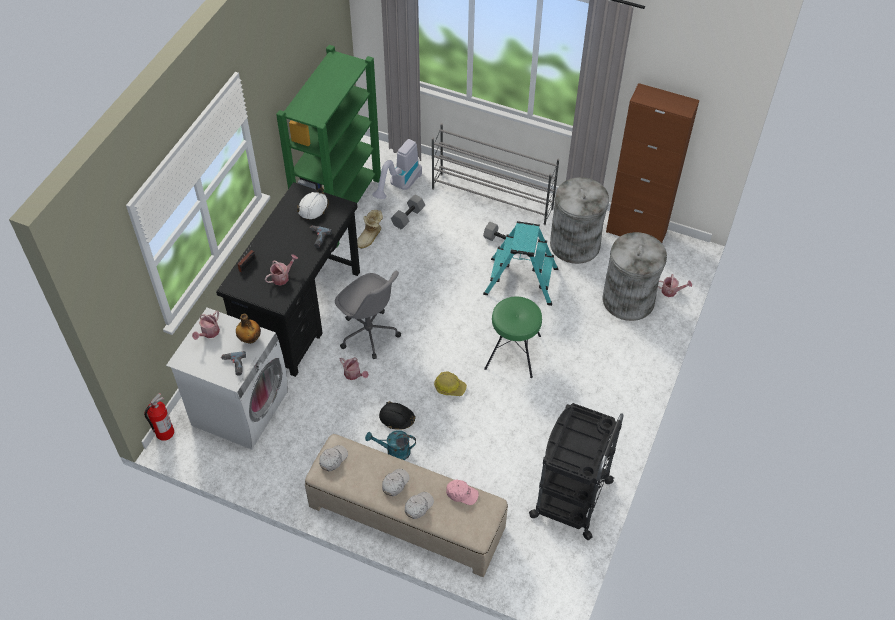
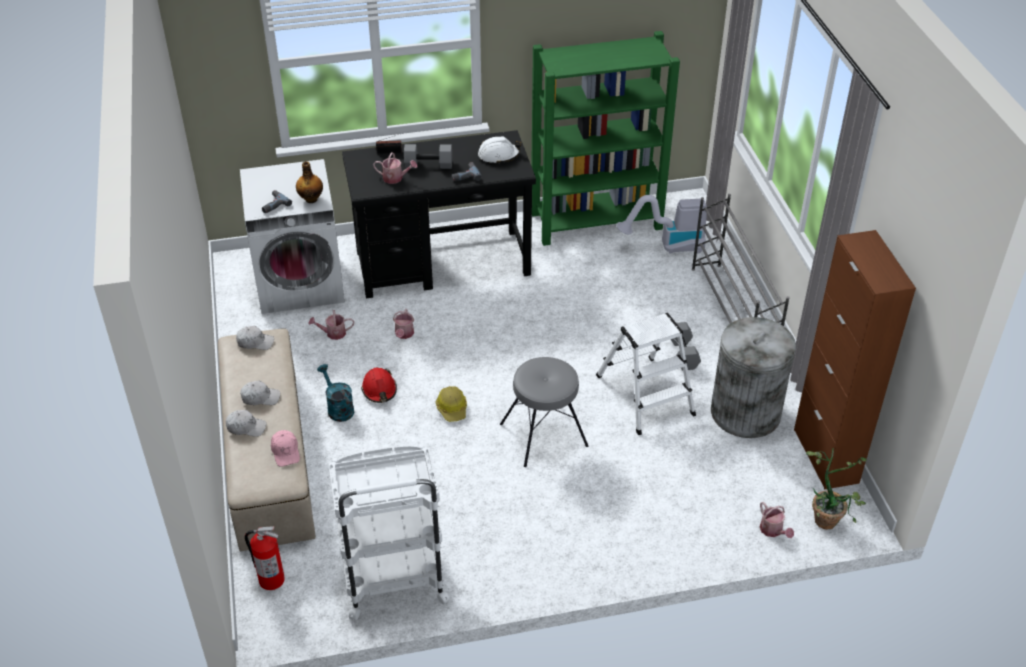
camera: 55 degrees right, 10 degrees down
(164, 433) = (236, 254): fire extinguisher -> fire extinguisher (271, 579)
(209, 333) = (296, 174): watering can -> watering can (333, 333)
(370, 238) = (580, 260): boot -> none
(370, 335) = (461, 321): grey office chair -> none
(397, 418) = (379, 390): black hard hat -> red hard hat
(408, 216) = (636, 271): grey dumbbell -> grey dumbbell (429, 164)
(513, 352) = (544, 435): green stool -> grey stool
(521, 281) = (645, 394): turquoise step ladder -> white step ladder
(570, 498) = (394, 577): black cart -> white cart
(628, 300) = (716, 497): grey trash can -> none
(679, 261) = (828, 516): none -> potted plant

